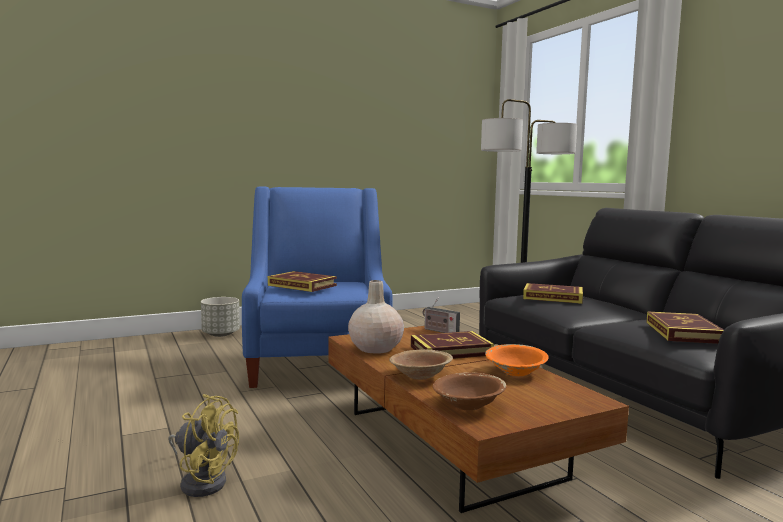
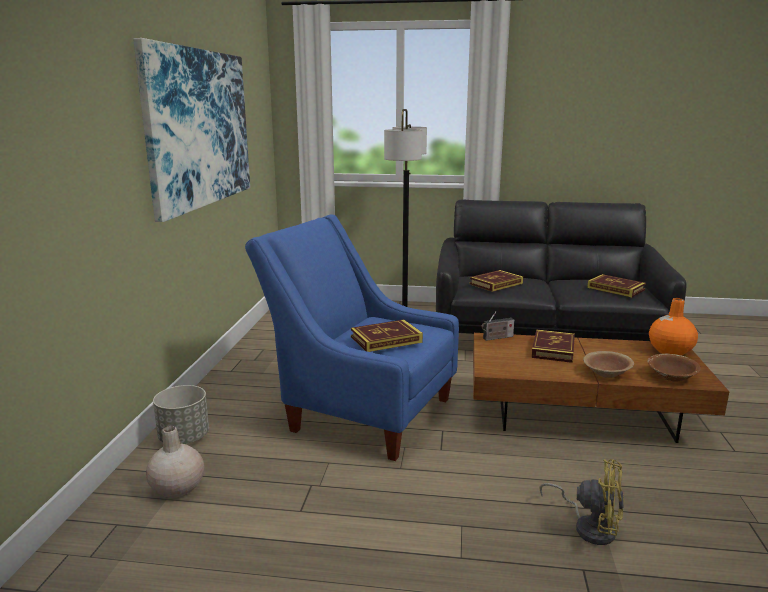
camera: 55 degrees left, 10 degrees up
(202, 480) = (589, 527): yellow fan -> yellow fan turned 60 degrees clockwise
(341, 124) = (199, 128): none -> picture
(375, 348) = (528, 369): beige vase -> beige vase (177, 488)
(515, 372) = (614, 347): orange bowl -> none
(568, 398) = (670, 351): none -> orange vase

